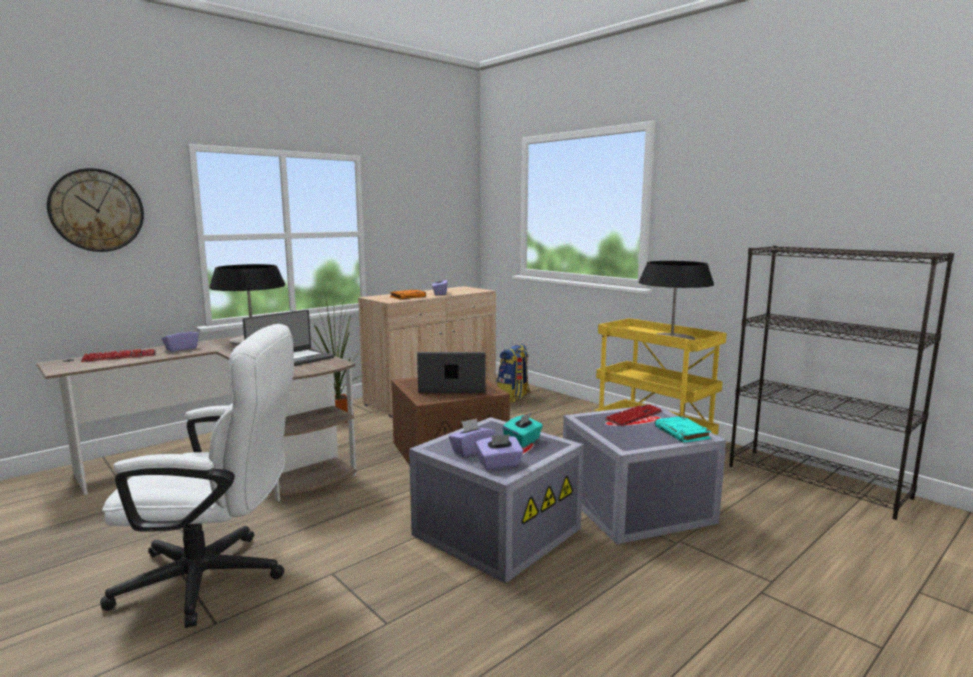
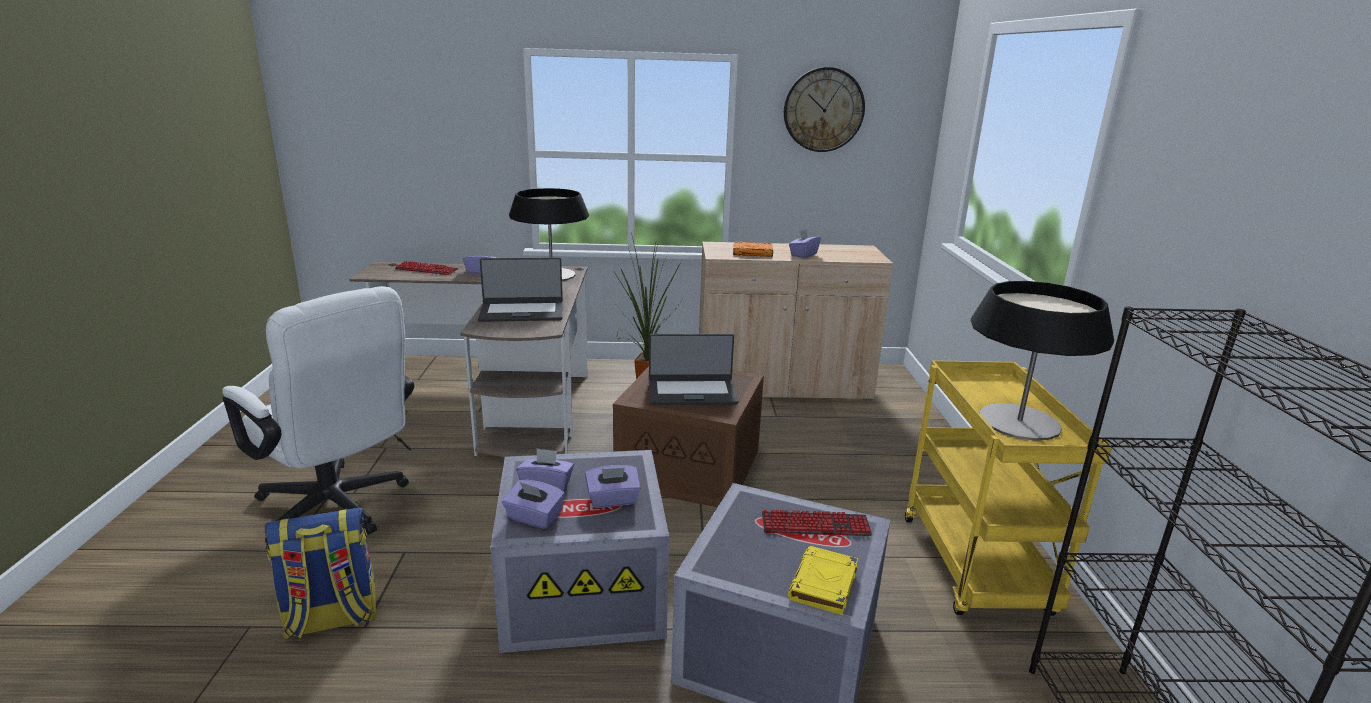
camera: 40 degrees right, 10 degrees up
(96, 210) = (435, 120): wall clock -> wall clock (823, 110)
(452, 388) = (692, 392): laptop -> laptop turned 135 degrees clockwise
(513, 397) = (880, 421): backpack -> backpack (331, 619)
(523, 442) = (613, 500): turquoise tissue box -> purple tissue box
(682, 433) = (823, 585): turquoise book -> yellow book

